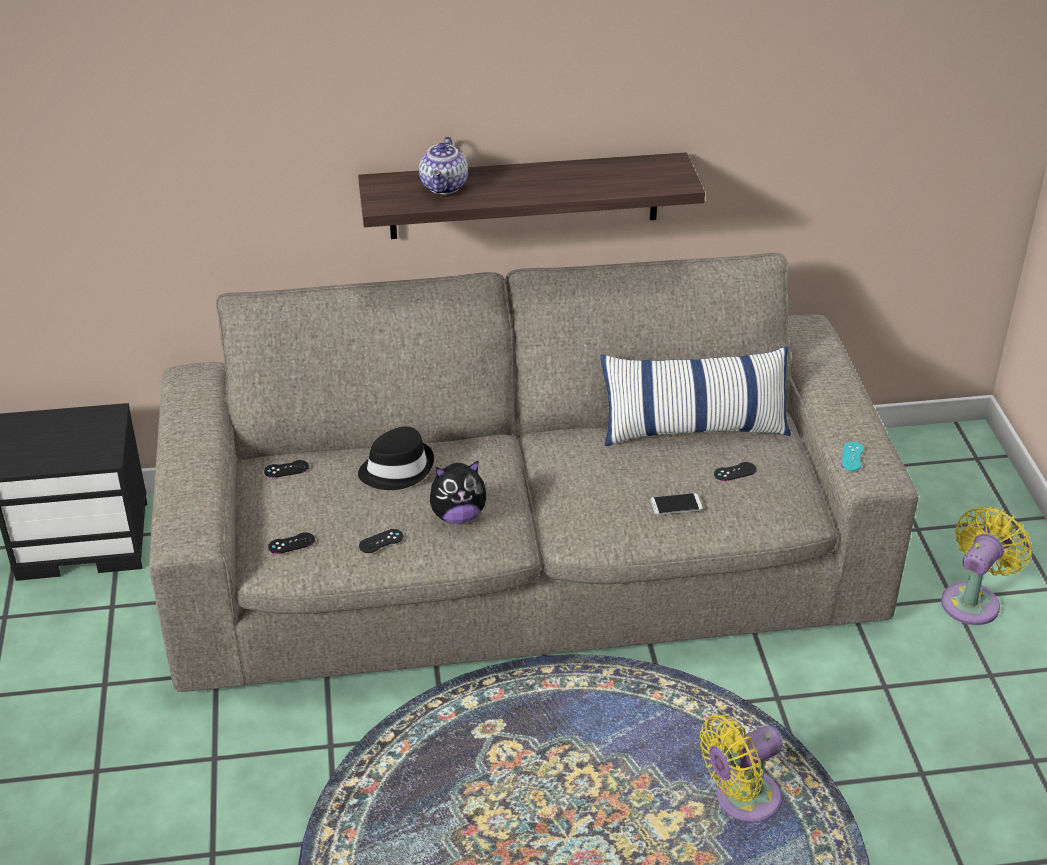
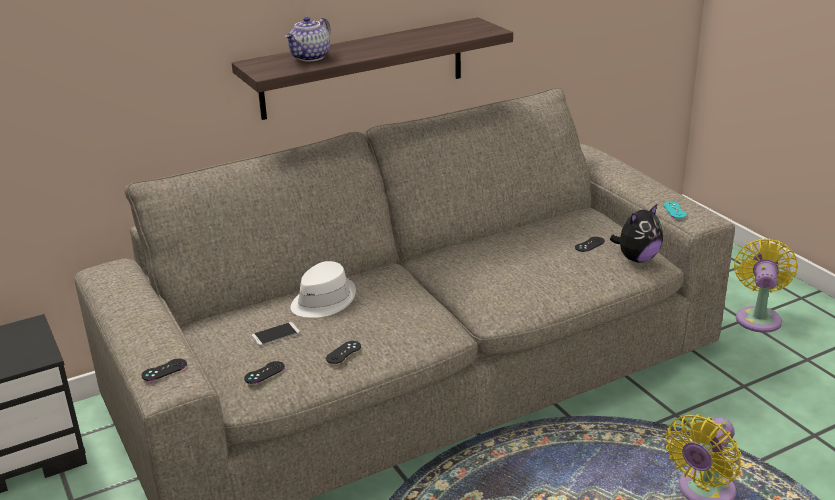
camera: 20 degrees left, 10 degrees down
(286, 469) = (225, 322): black game controller -> black game controller (164, 370)
(396, 468) = (323, 300): black hat -> white hat
(445, 187) = (311, 57): teapot -> teapot turned 45 degrees clockwise
(458, 515) = (396, 320): plush toy -> plush toy (637, 258)
(676, 504) = (563, 273): phone -> phone (275, 334)
(694, 428) = (536, 227): pillow -> none

